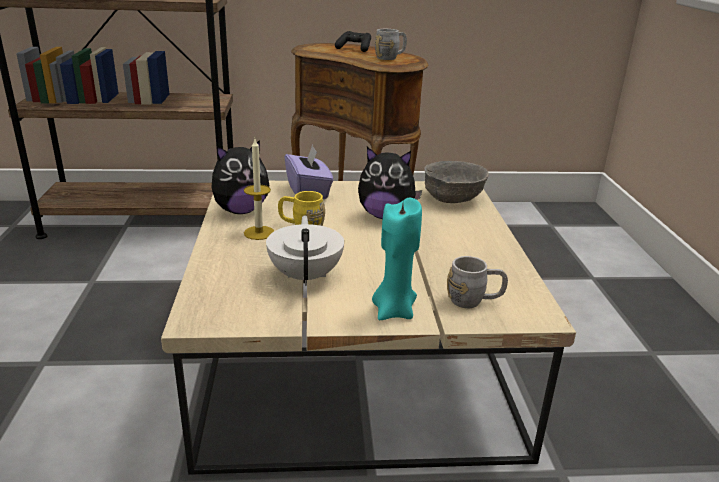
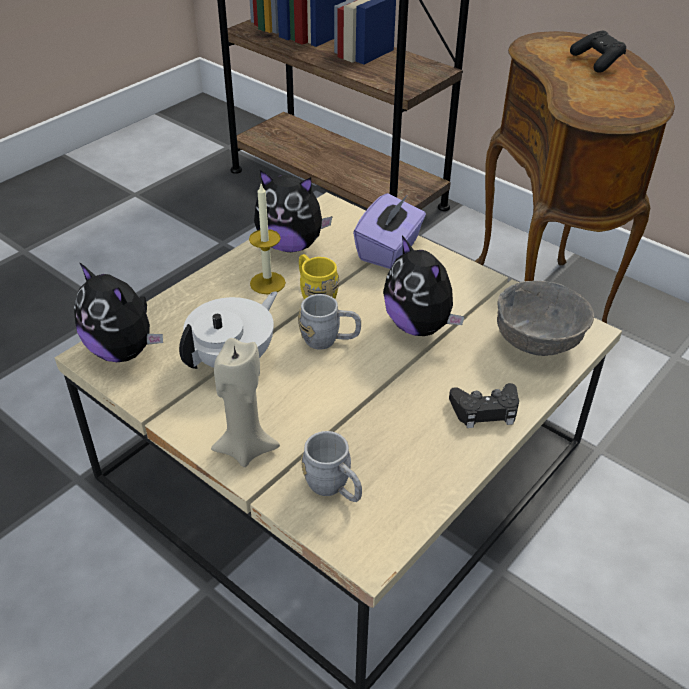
camera: 45 degrees right, 15 degrees up
(216, 307) = (124, 350): none -> plush toy
(390, 57) = (613, 96): grey mug -> grey mug (329, 340)
(394, 311) = (245, 448): turquoise candle -> beige candle
(480, 234) = (485, 410): none -> black game controller

